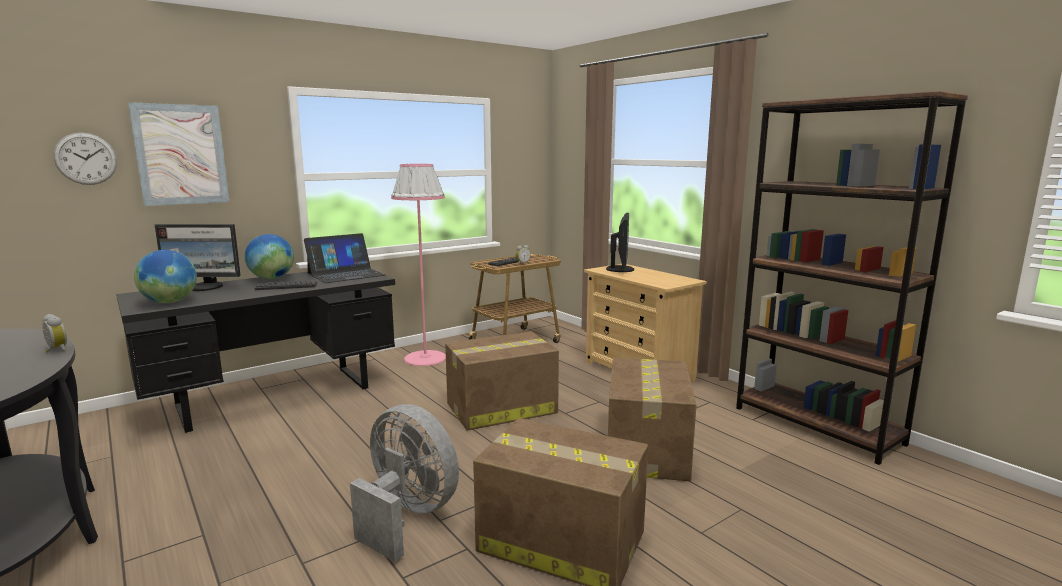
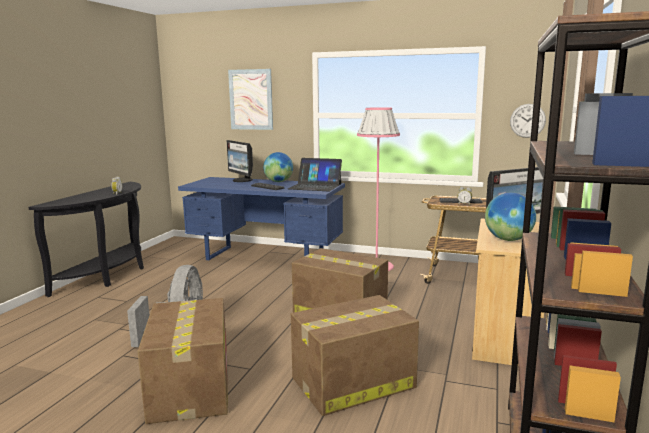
camera: 55 degrees right, 0 degrees up
(86, 159) = (210, 101): wall clock -> wall clock (527, 120)
(169, 302) = (207, 184): globe -> globe (508, 239)
(276, 396) = (266, 258): black desk -> blue desk

